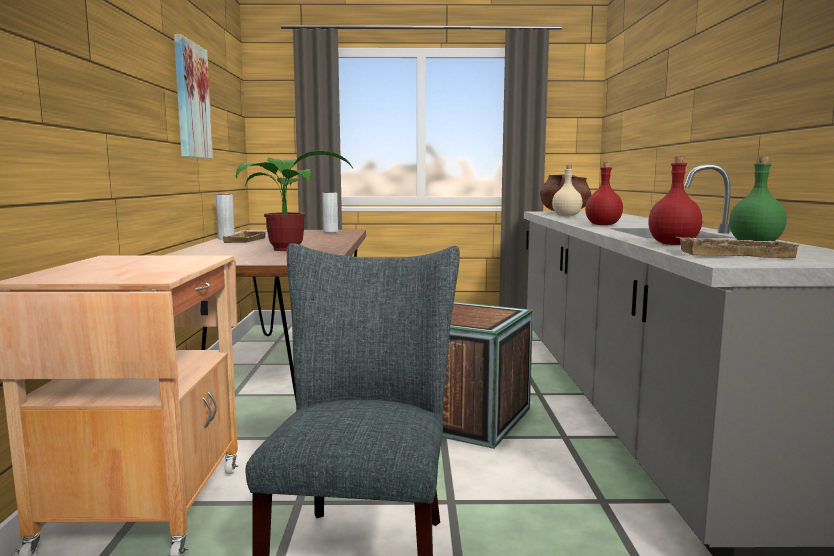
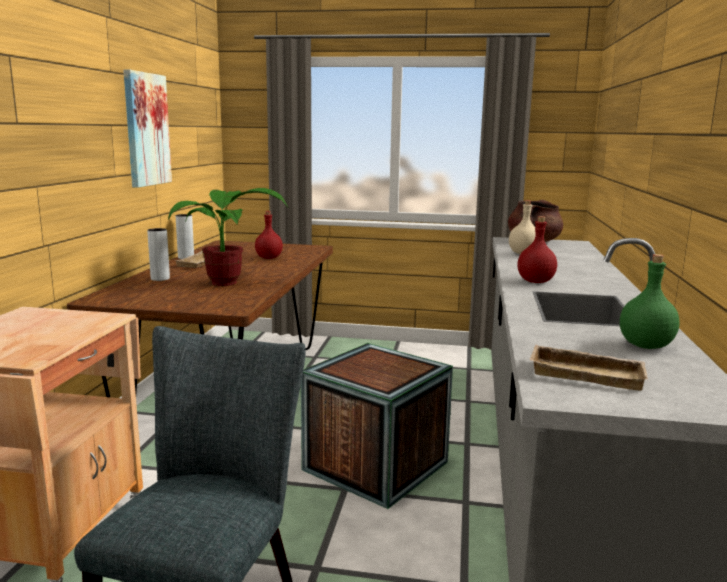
camera: 10 degrees right, 5 degrees up
(330, 232) = (294, 249): grey vase -> grey vase (160, 279)
(672, 244) = (550, 341): red bottle -> red bottle (268, 258)

